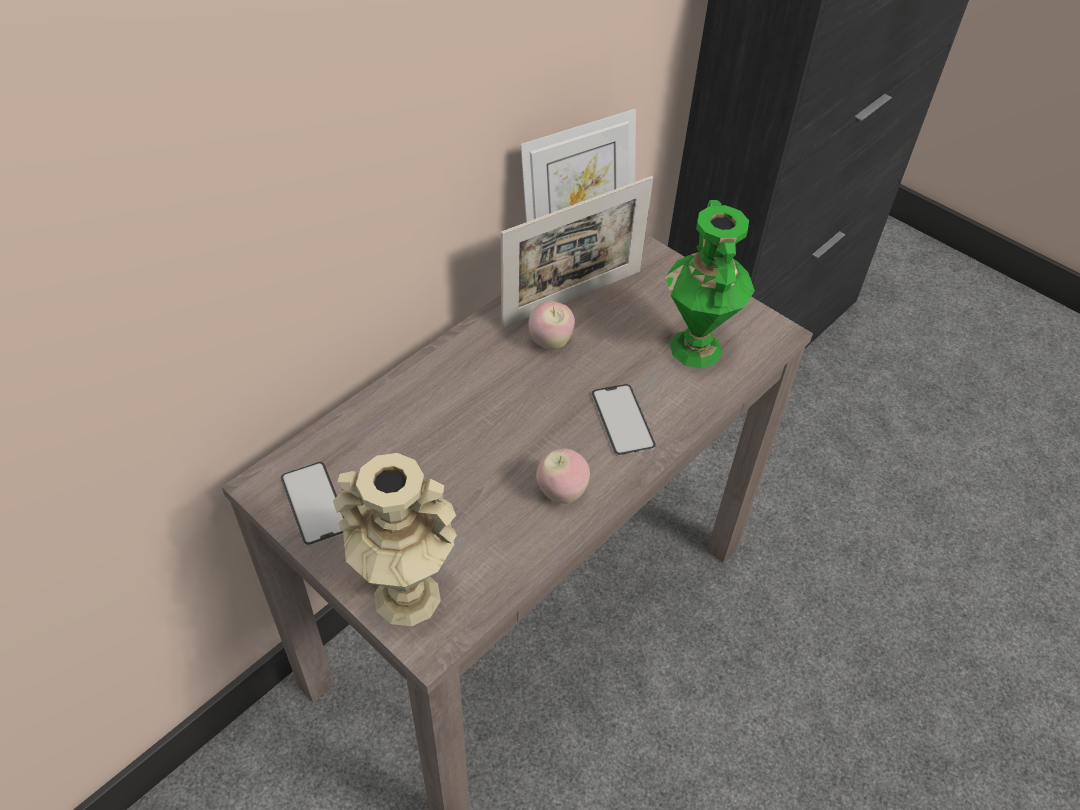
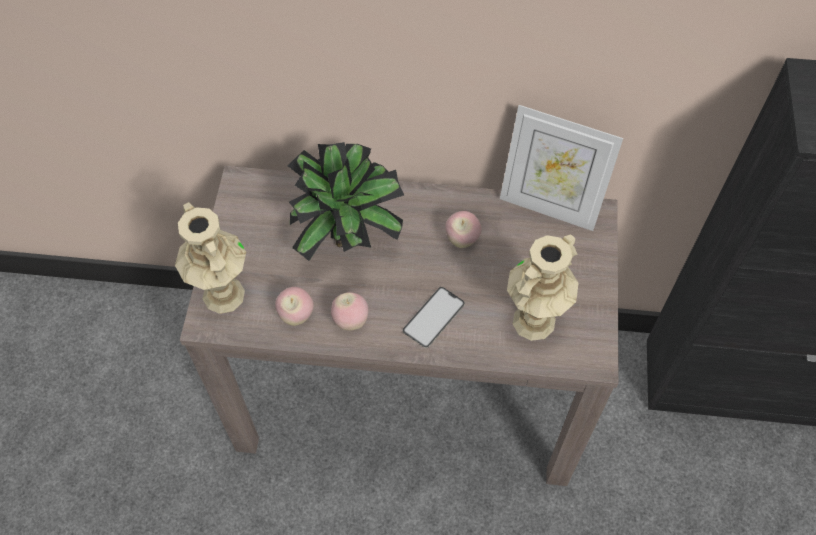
camera: 55 degrees right, 10 degrees up
(314, 503) = (246, 212): phone -> none
(451, 431) = (348, 237): none -> potted plant
(507, 539) = (296, 315): none -> apple
(572, 298) = (512, 226): picture frame -> none
(697, 348) = (534, 322): green vase -> beige vase

